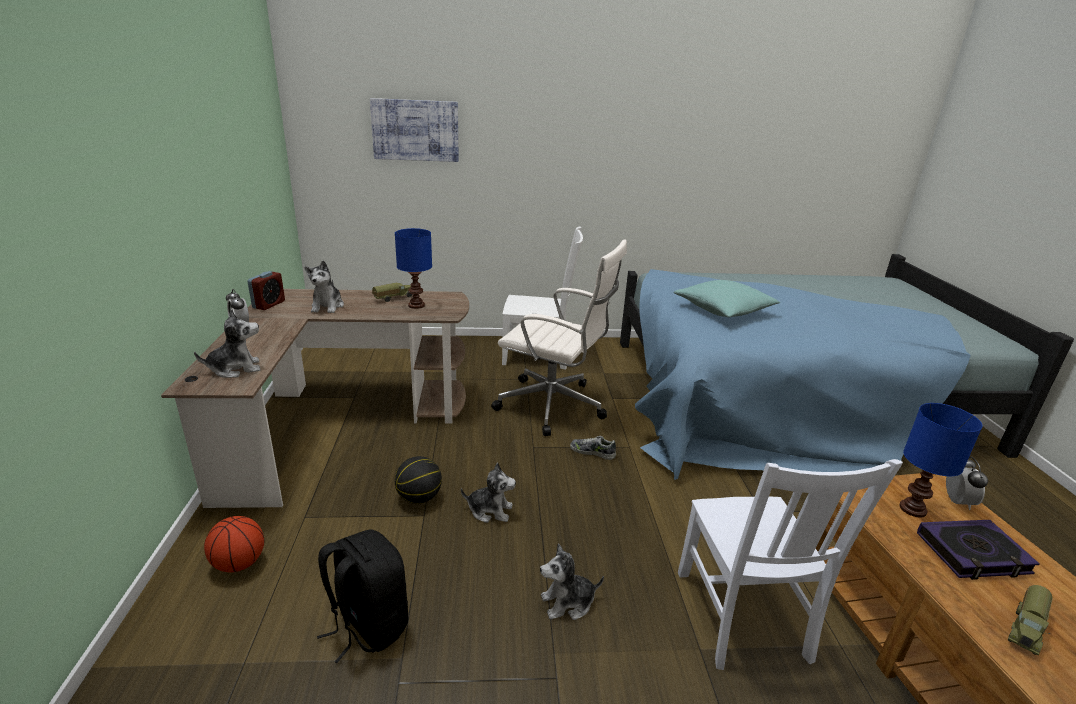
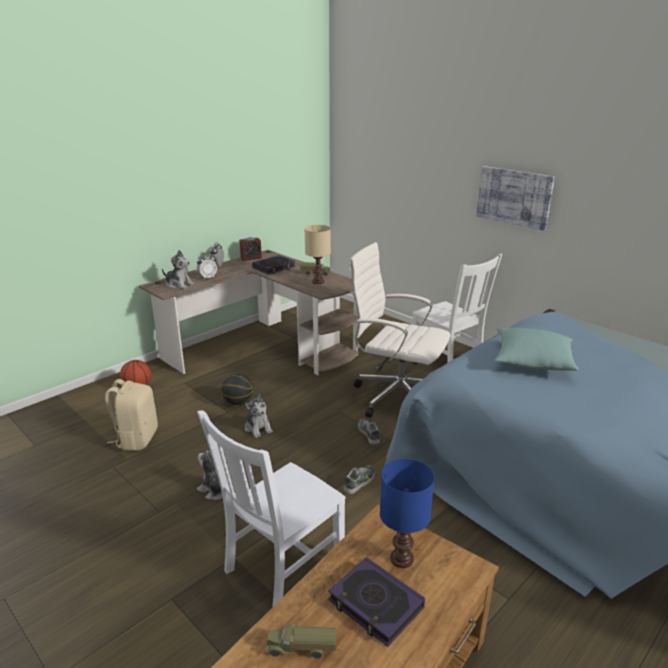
camera: 50 degrees right, 0 degrees up
(327, 306) = (274, 268): plush toy -> book
(367, 625) = (136, 439): black backpack -> beige backpack
(415, 130) = (401, 153): picture -> picture (514, 197)
(416, 305) = (318, 281): blue table lamp -> beige table lamp
(554, 406) = (396, 396): white office chair -> white office chair turned 135 degrees clockwise
(659, 498) = (360, 482): none -> shoe
(957, 502) = (452, 584): alarm clock -> alarm clock (207, 277)

